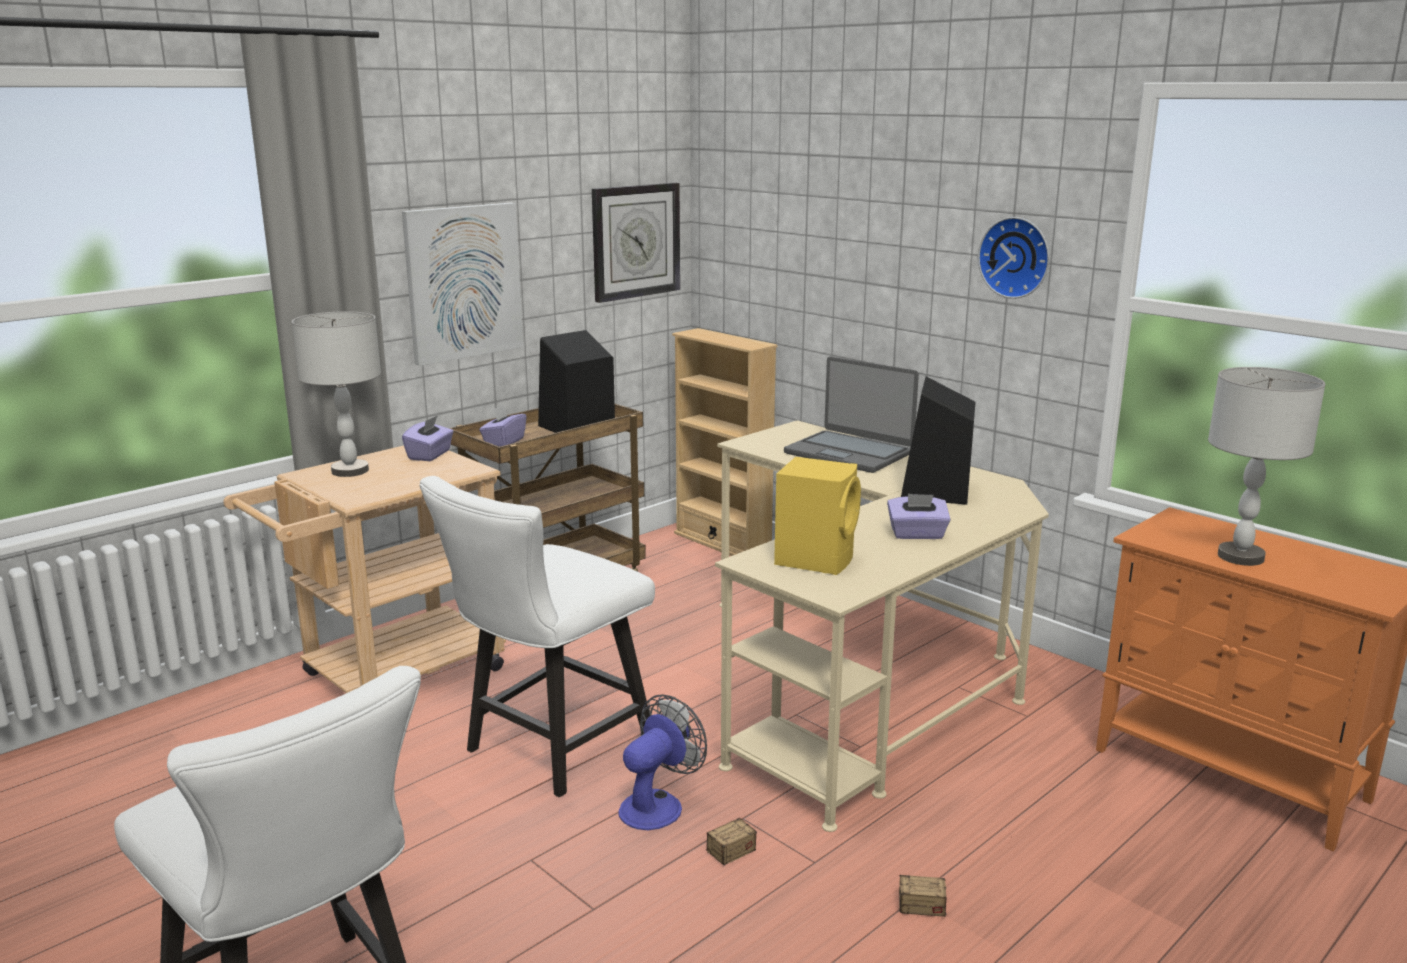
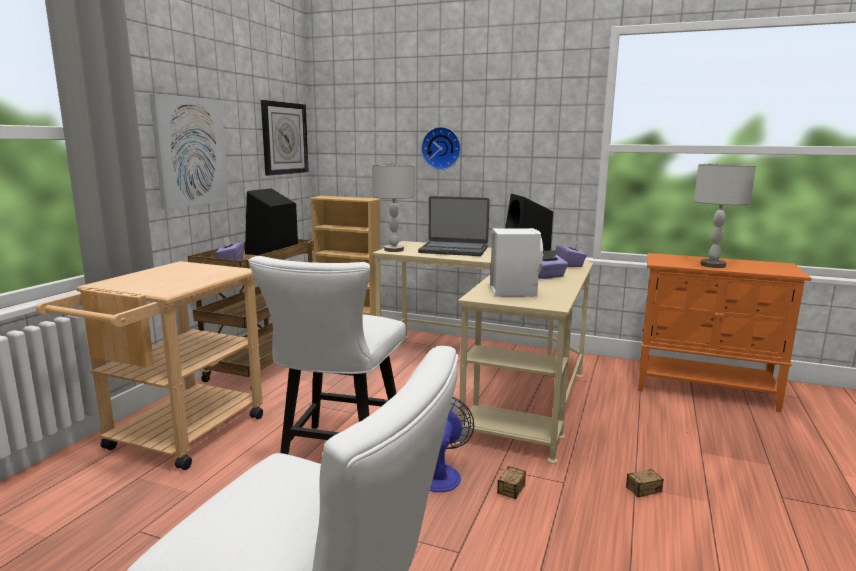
camera: 25 degrees left, 5 degrees down
(349, 471) = (140, 279): grey table lamp -> grey table lamp (393, 250)
(430, 455) = (195, 267): purple tissue box -> purple tissue box (570, 264)
(816, 559) = (513, 291): yellow speaker -> white speaker
(1016, 257) = (538, 129): wall clock -> wall clock (441, 148)

